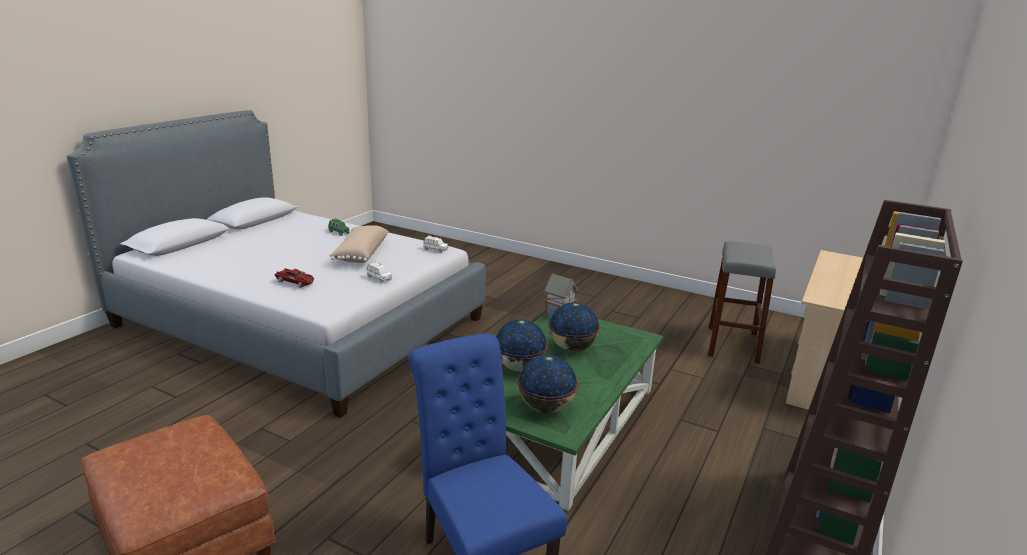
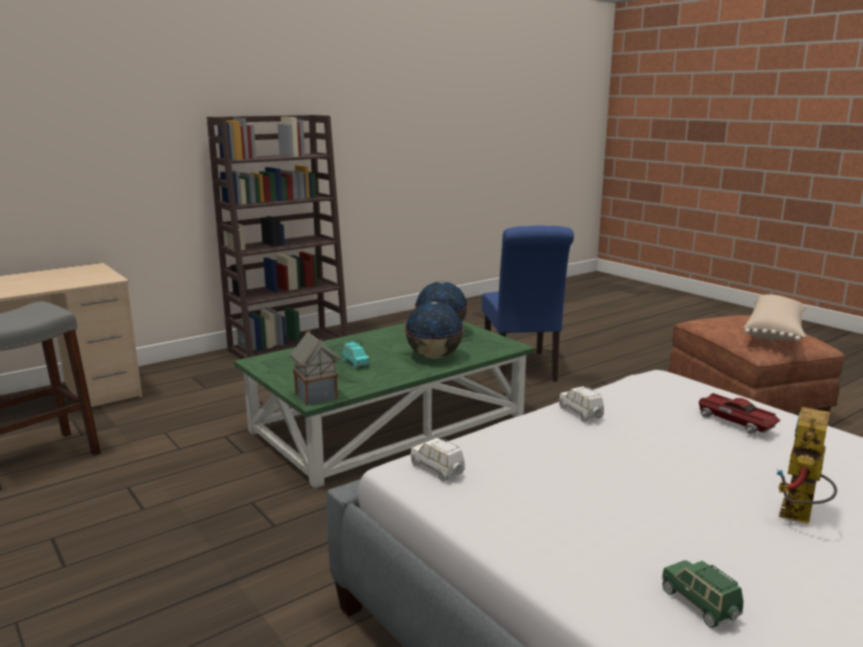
camera: 155 degrees left, 5 degrees down
(292, 252) = (800, 517): none -> toy robot
(360, 254) = (619, 487): beige pillow -> beige pillow (775, 332)
(572, 348) = (355, 363): globe -> turquoise toy car

